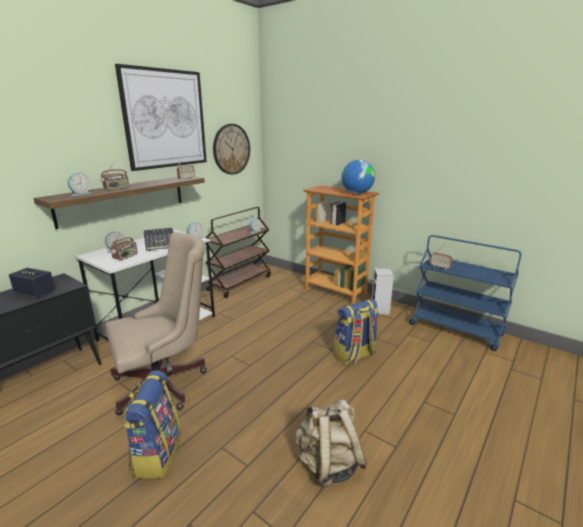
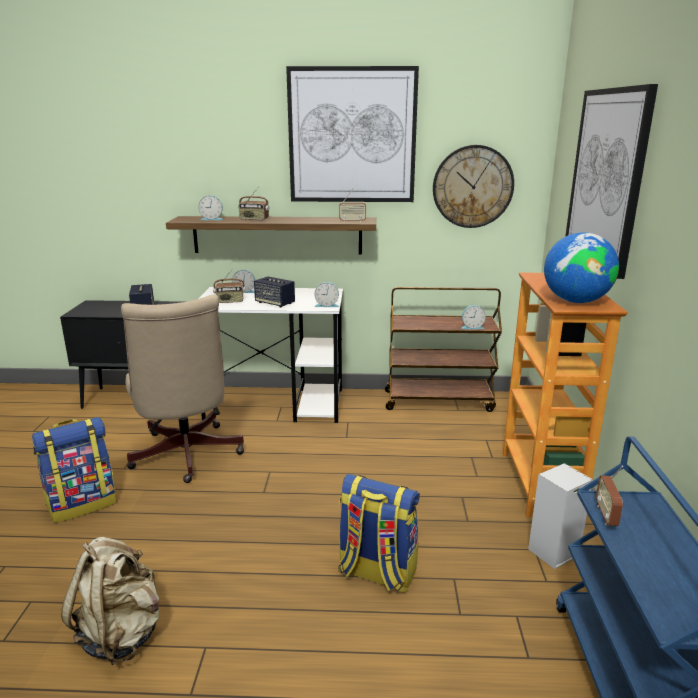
camera: 55 degrees right, 0 degrees up
(166, 383) = (186, 457): beige office chair -> beige office chair turned 45 degrees clockwise
(332, 135) = (606, 177): none -> picture

